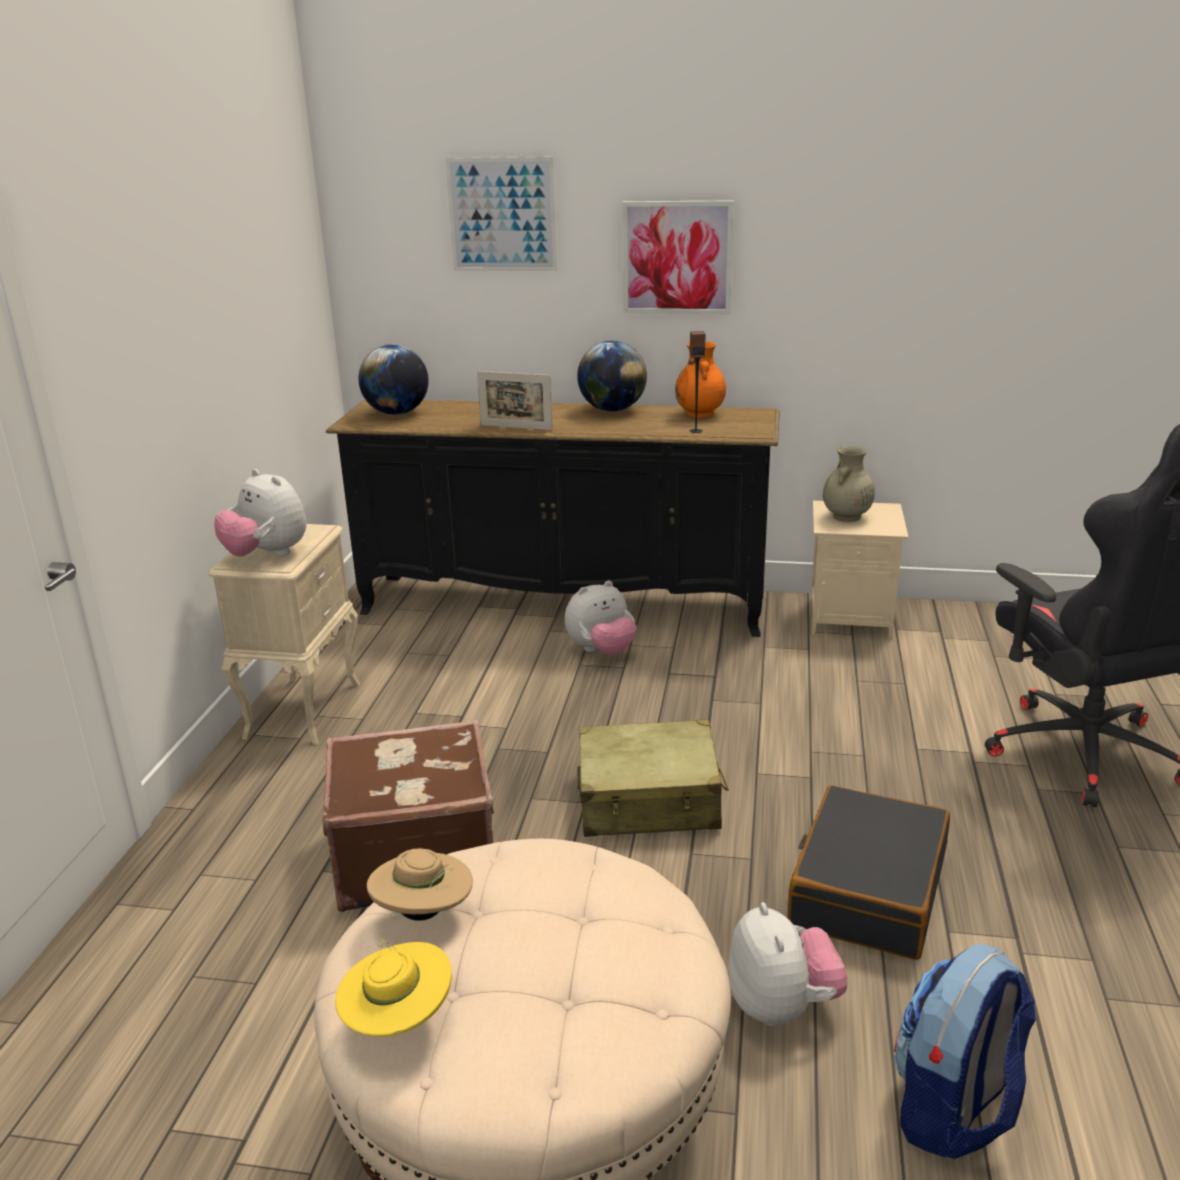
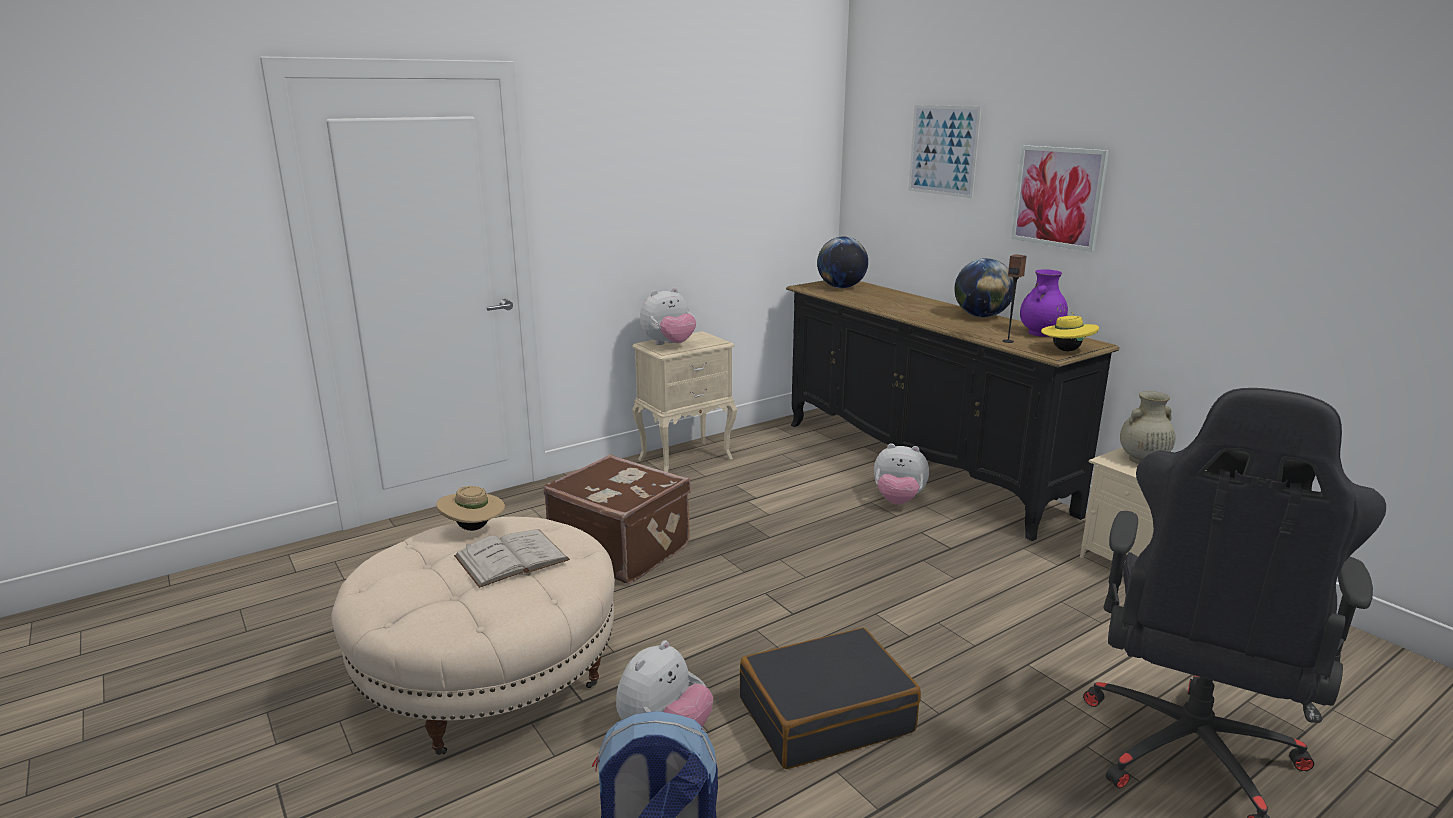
camera: 45 degrees right, 5 degrees down
(267, 555) = (669, 344): plush toy -> plush toy turned 120 degrees counterclockwise
(398, 1020) = (391, 559): yellow hat -> yellow hat (1066, 350)
(516, 427) = (891, 310): picture frame -> none
(550, 914) = (511, 558): none -> white book
(649, 800) = (781, 590): beige suitcase -> none
(700, 414) = (1040, 333): orange vase -> purple vase

